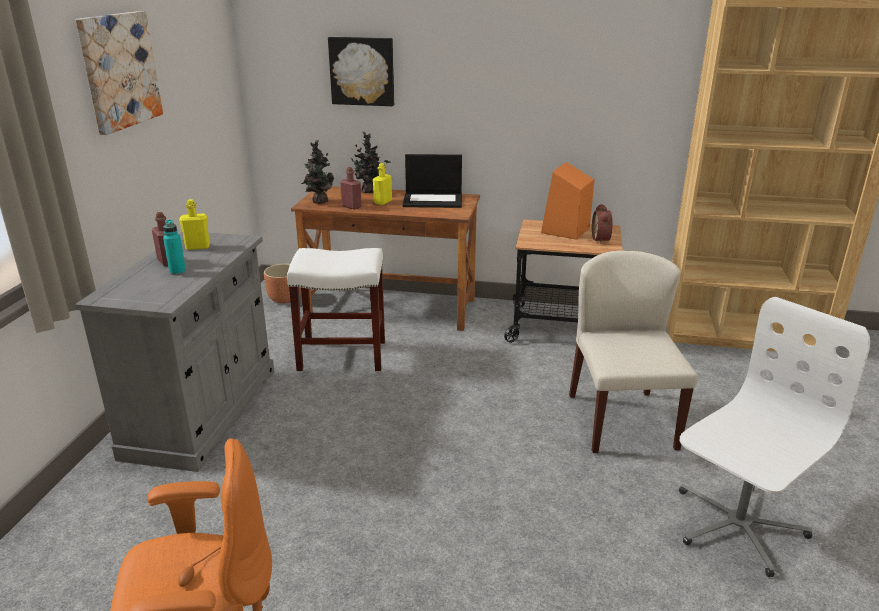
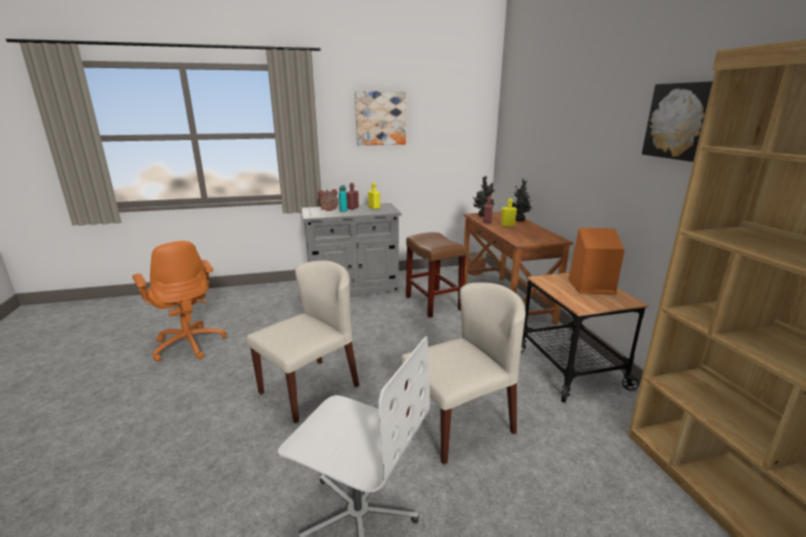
camera: 65 degrees right, 5 degrees down
(341, 356) = (433, 303): white stool -> brown stool
(362, 71) = (536, 138): picture -> picture (681, 121)
(433, 200) = (534, 234): laptop -> none
(491, 522) = (309, 388): none -> beige chair
(602, 239) = (597, 302): alarm clock -> alarm clock (329, 210)

